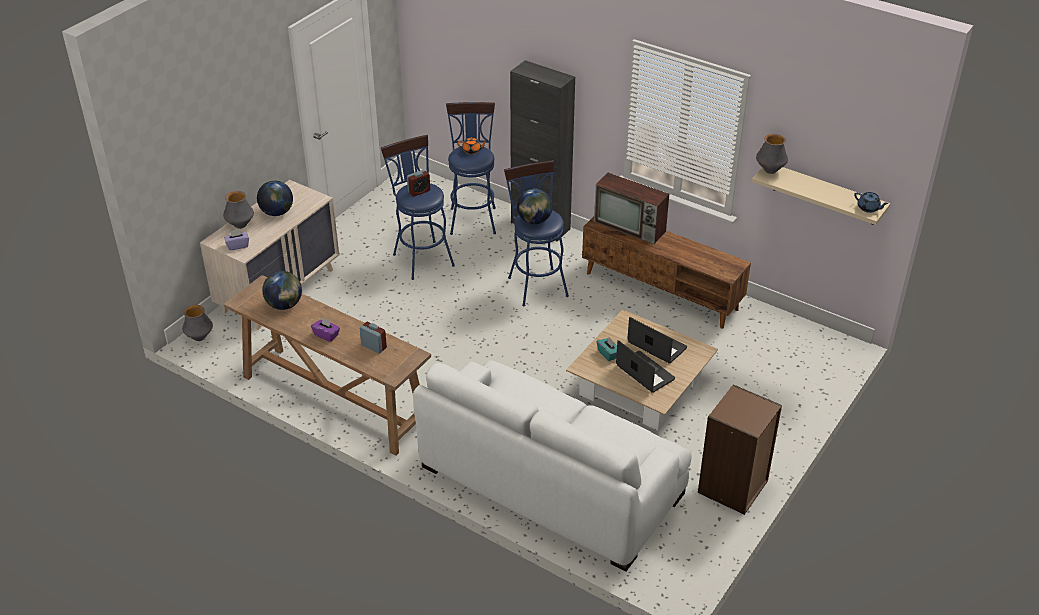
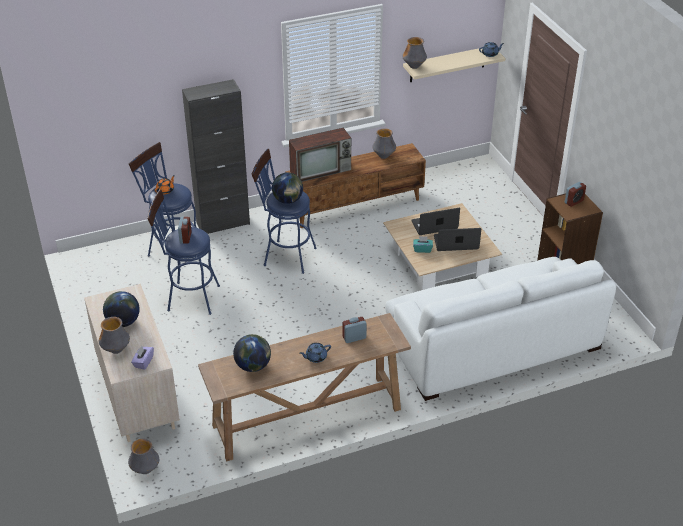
camera: 55 degrees left, 0 degrees up
(326, 335) = (315, 357): purple tissue box -> blue teapot
(703, 254) = (383, 156): none -> vase
(750, 407) = (574, 201): none -> alarm clock

